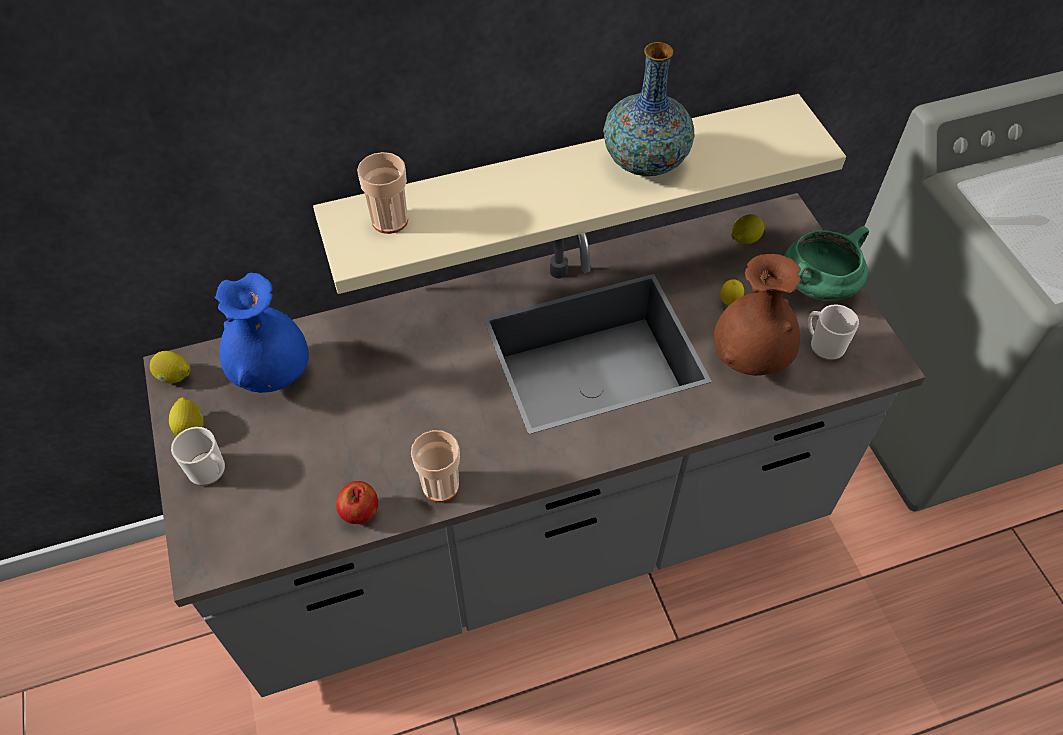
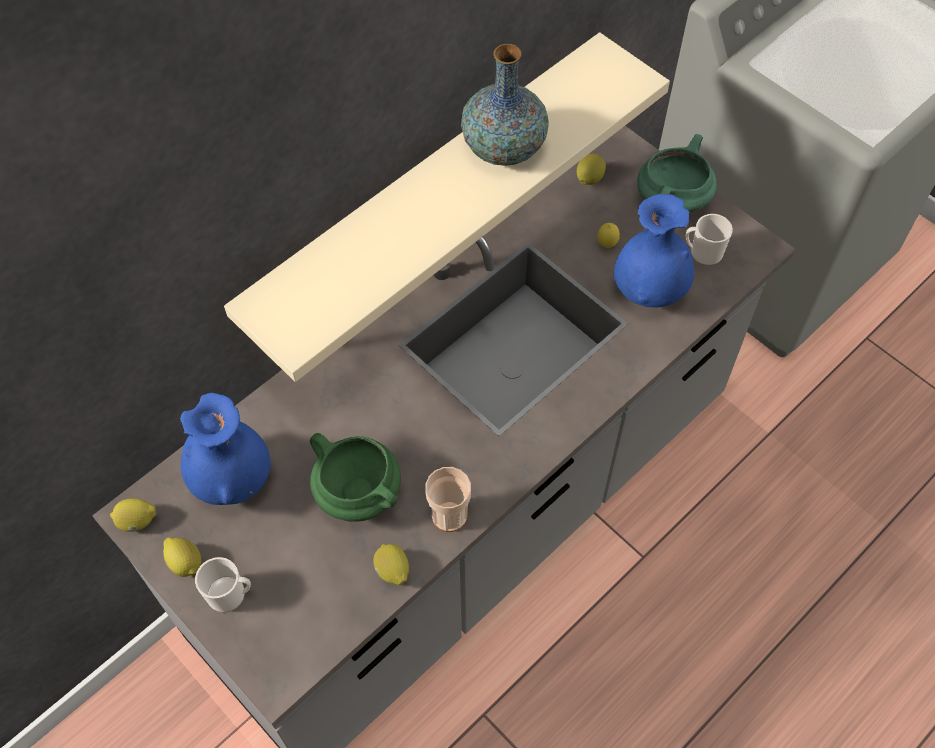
camera: 25 degrees left, 5 degrees up
(360, 513) = (392, 570): apple -> lemon
(373, 432) = (360, 493): none -> green cooking pot
(390, 220) = (307, 293): cup -> none
(749, 359) = (649, 290): brown vase -> blue vase

